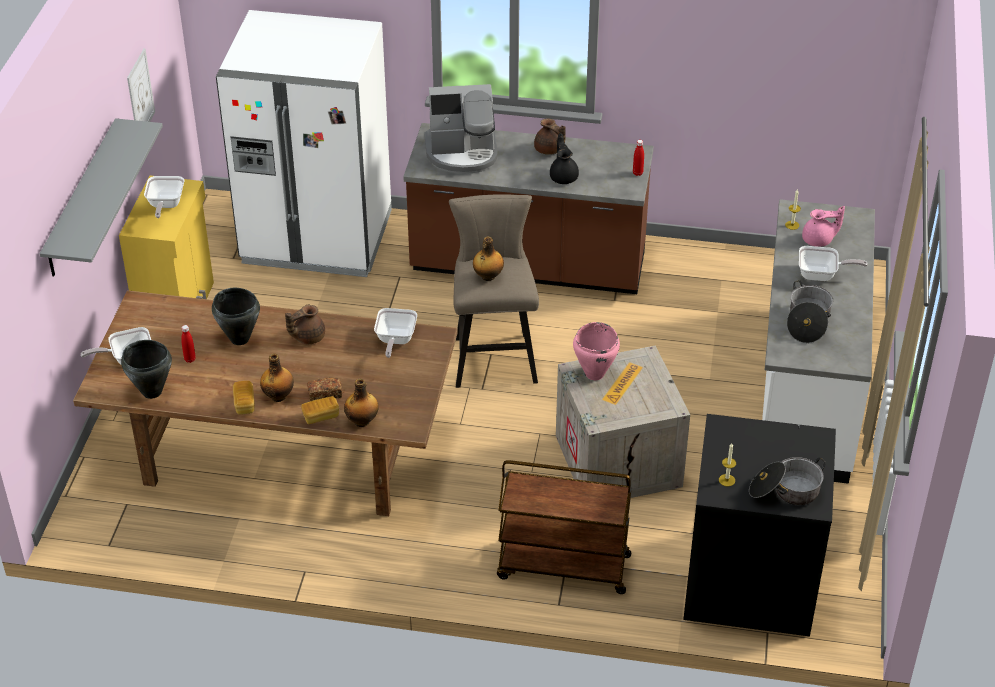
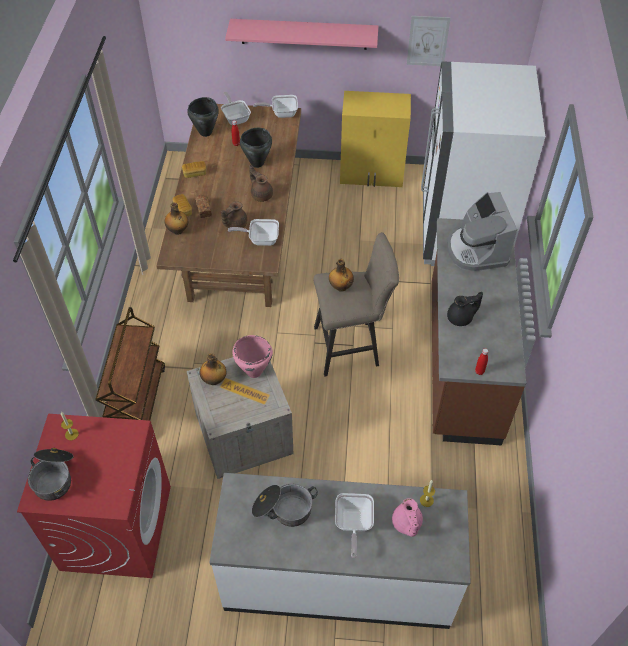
camera: 85 degrees right, 10 degrees up
(82, 199) = (304, 34): grey shelf -> pink shelf
(165, 205) = (379, 105): frying pan -> frying pan (281, 113)
(278, 396) = (202, 188): bottle -> bottle (214, 380)
(549, 150) = (496, 306): brown teapot -> brown teapot (235, 224)
(748, 582) = (116, 526): black washing machine -> red washing machine

